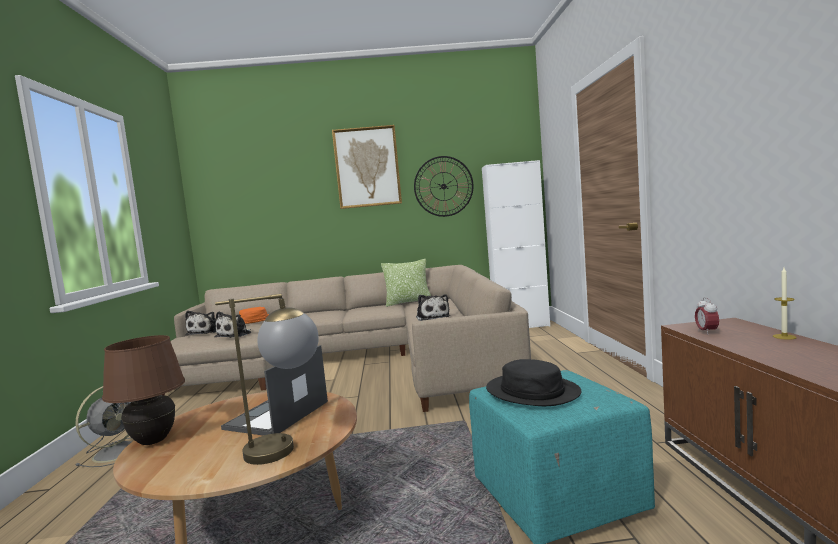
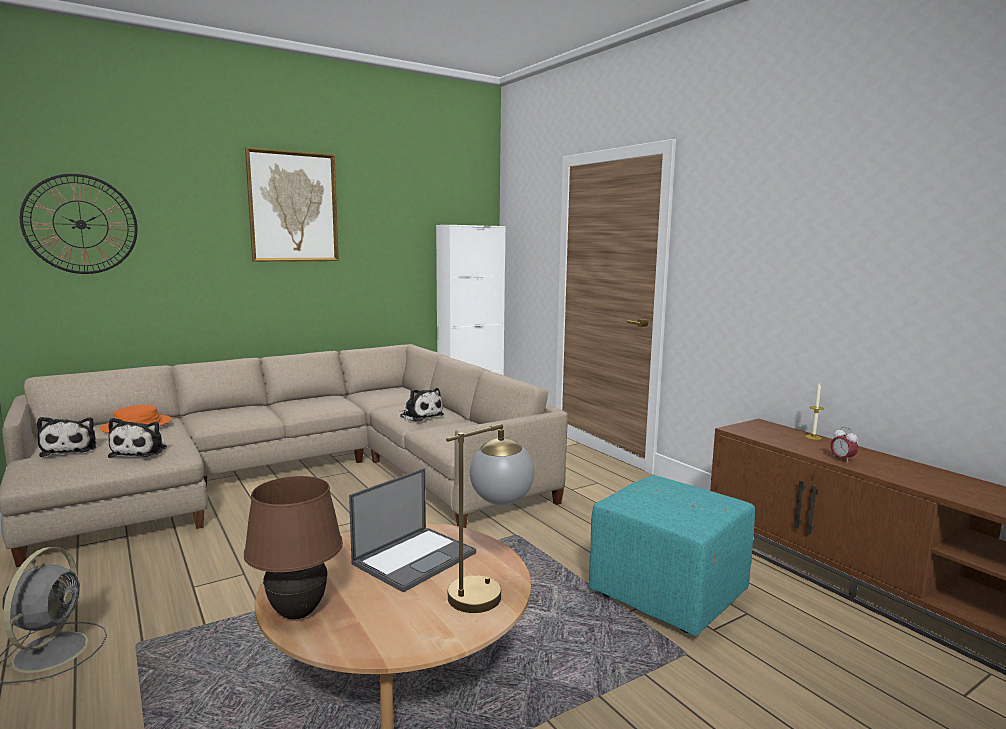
camera: 30 degrees left, 5 degrees up
(277, 415) = (415, 558): laptop -> laptop turned 135 degrees counterclockwise
(408, 303) = (354, 394): pillow -> none
(443, 186) = (390, 243): wall clock -> wall clock (81, 224)
(532, 391) = (661, 500): black hat -> none
(707, 332) = (758, 434): alarm clock -> alarm clock (842, 460)

